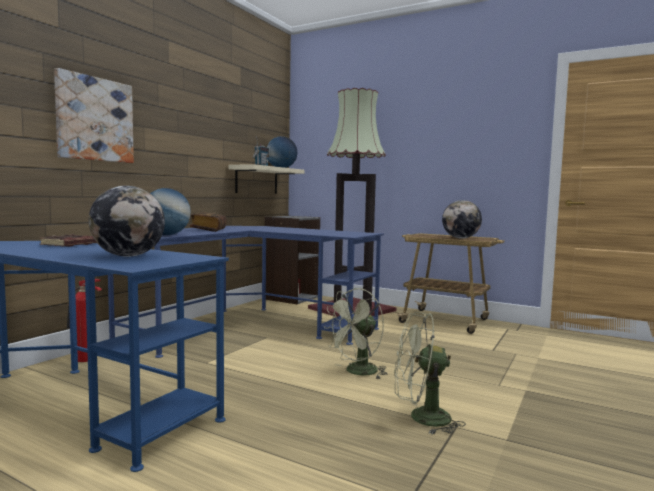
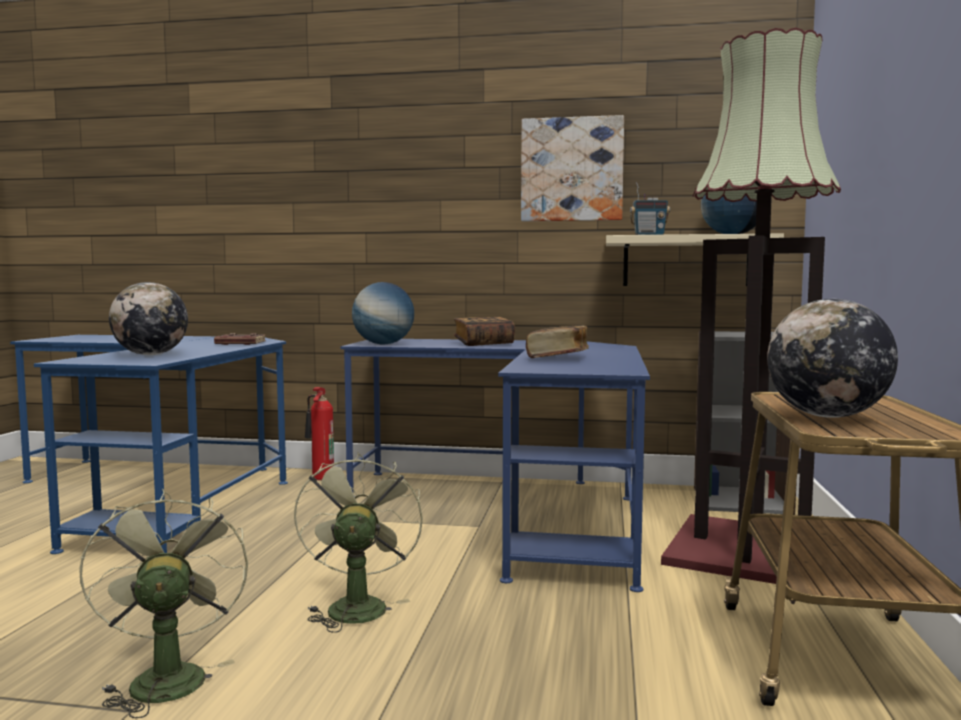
camera: 70 degrees right, 0 degrees up
(94, 119) = (368, 202): picture -> picture (572, 170)
(306, 232) = (558, 358): none -> book
(357, 372) = (356, 605): green fan -> green fan turned 60 degrees clockwise

